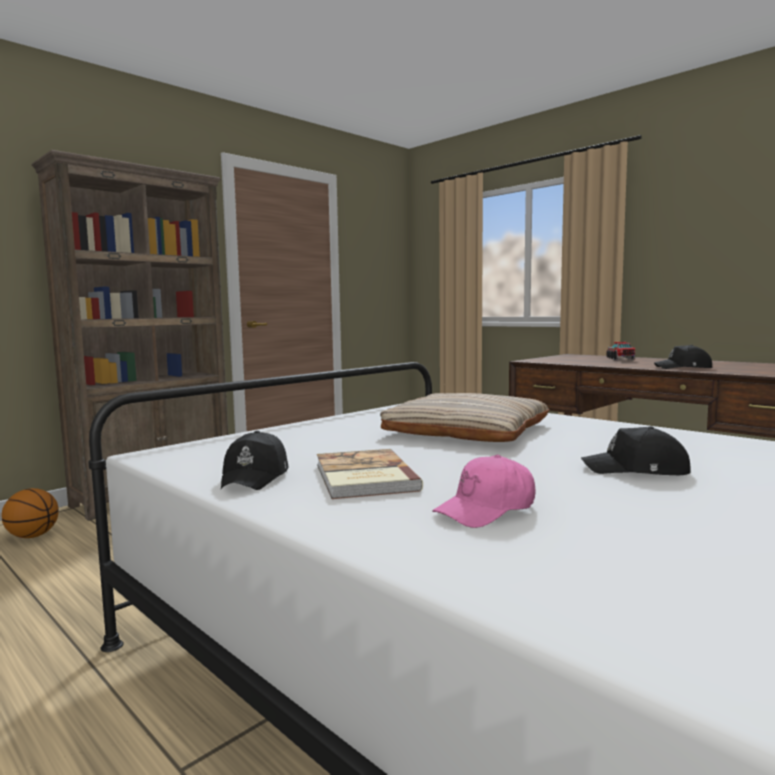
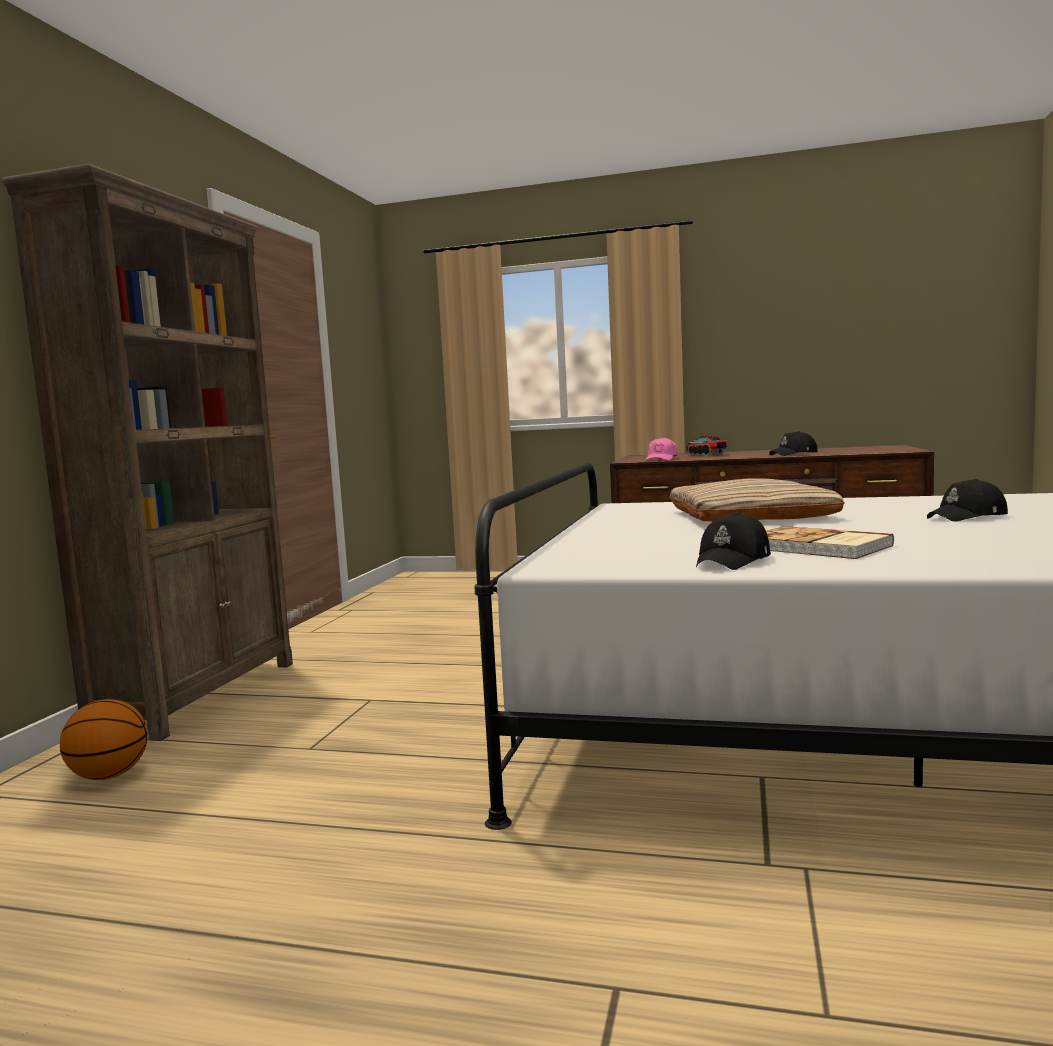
camera: 30 degrees left, 0 degrees up
(256, 477) = (734, 561): black cap -> black cap turned 60 degrees clockwise
(486, 510) = (975, 545): pink cap -> pink cap (661, 459)

